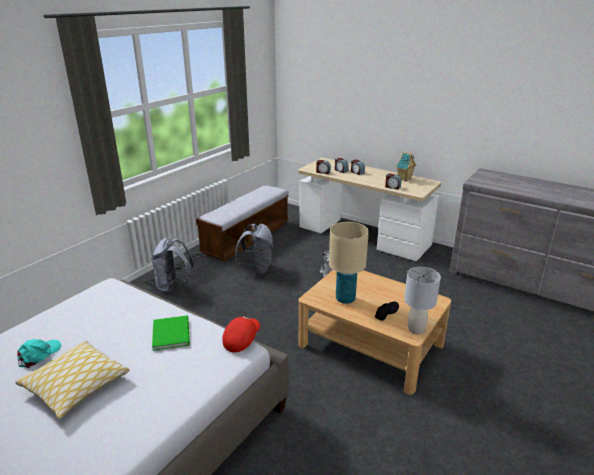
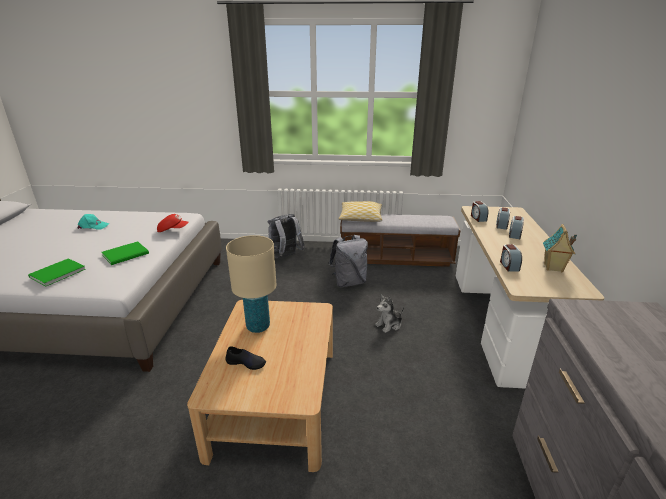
camera: 60 degrees right, 0 degrees up
(76, 386) = (59, 247): pillow -> pillow (360, 218)
(167, 386) = (56, 273): none -> green book
(241, 340) = (125, 283): red cap -> red cap (173, 230)
(415, 329) = (221, 396): grey table lamp -> none

